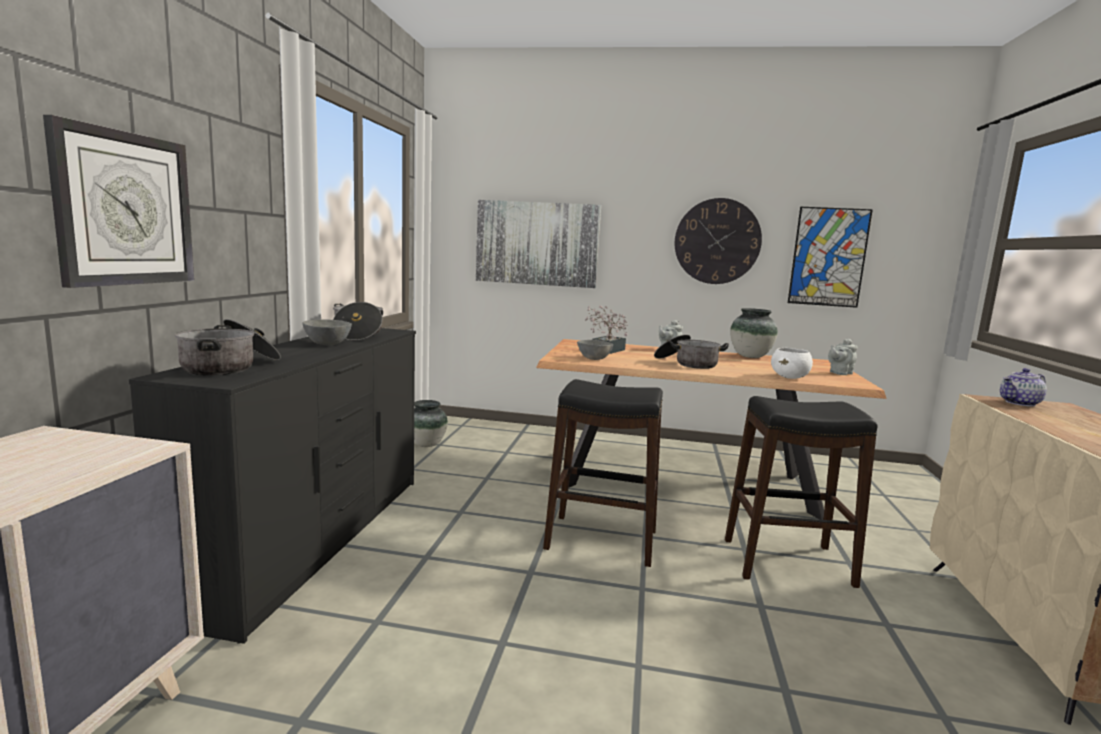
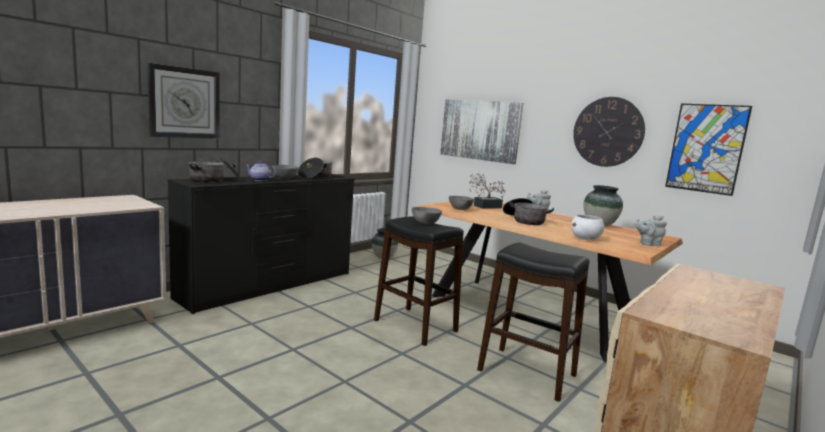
camera: 30 degrees right, 0 degrees up
(611, 388) = (424, 223): none -> grey bowl
(1020, 403) = (714, 276): teapot -> teapot (260, 180)

